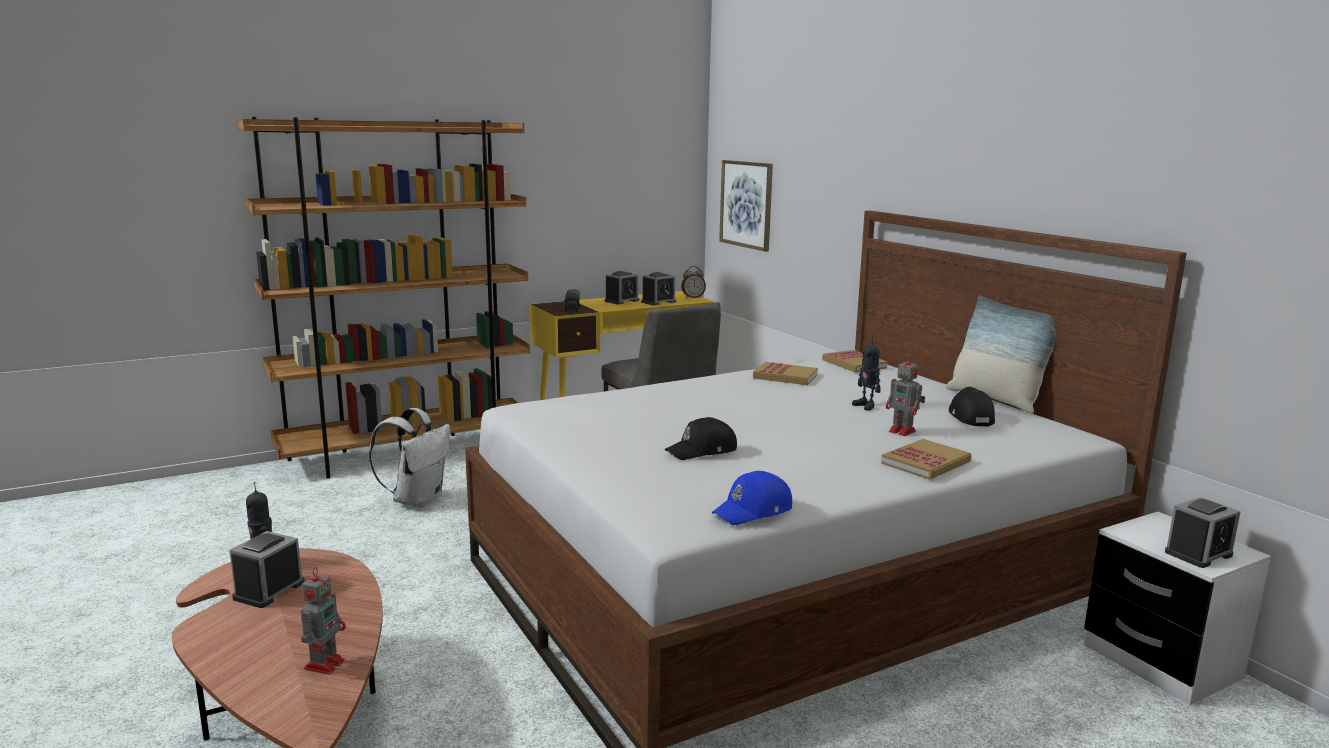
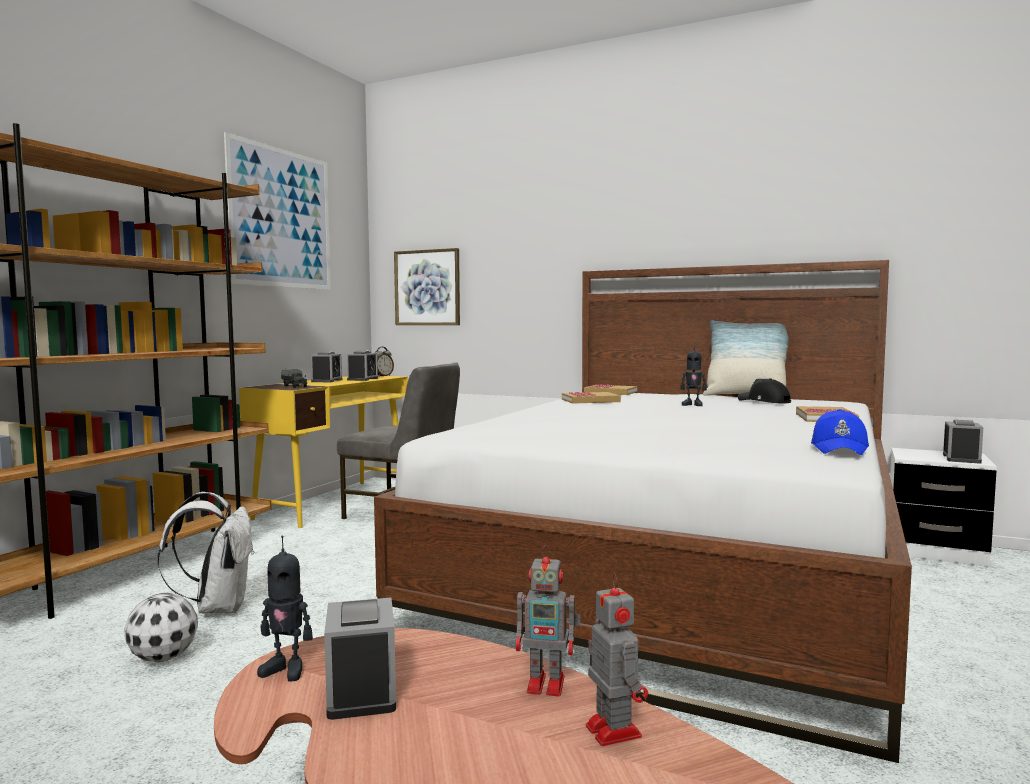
camera: 35 degrees left, 10 degrees down
(344, 529) = (163, 659): none -> football
(587, 136) = (281, 218): none -> picture
(702, 451) = (685, 432): black cap -> none
(903, 431) = (760, 410): toy robot -> toy robot (548, 684)

